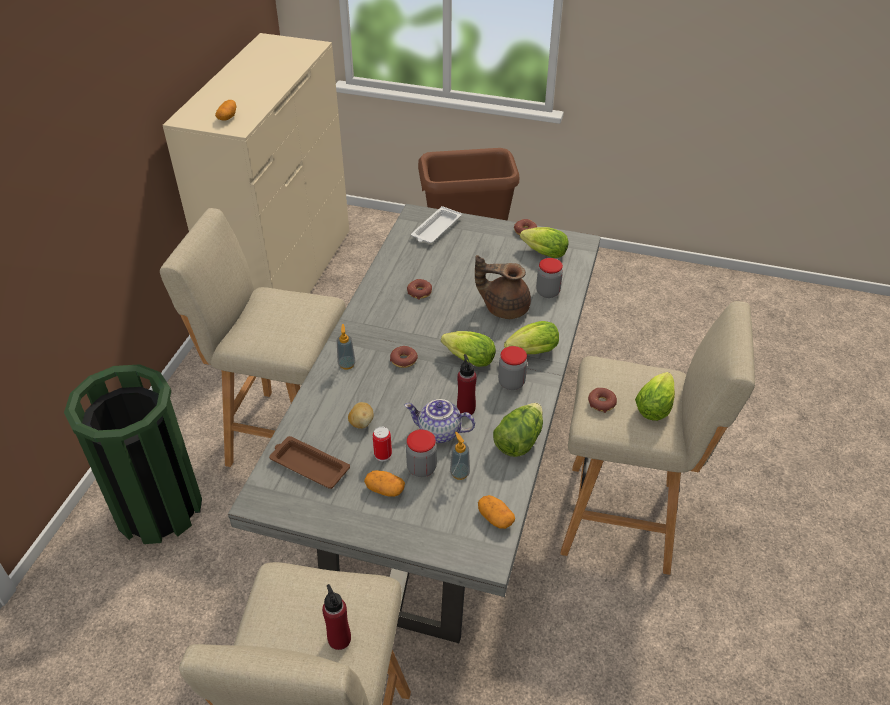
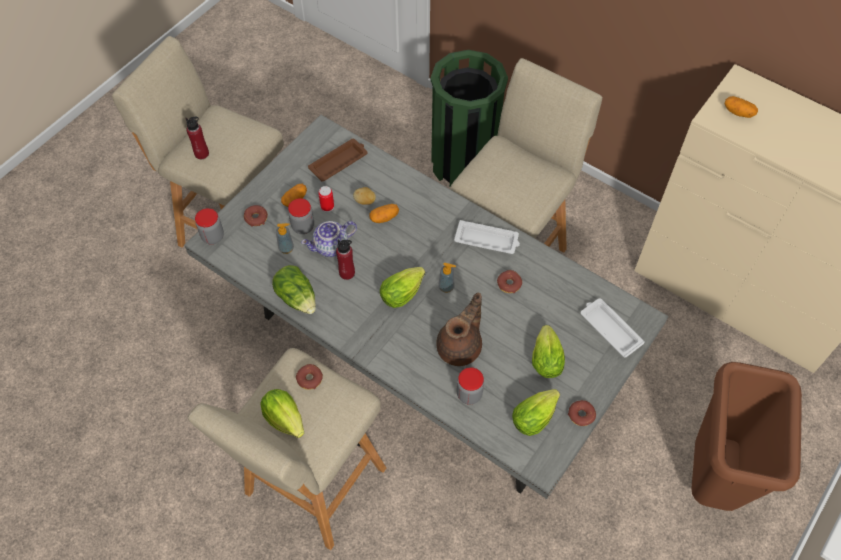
camera: 110 degrees right, 15 degrees up
(346, 364) = (434, 207): soap dispenser -> soap dispenser (446, 287)
(374, 316) = (487, 240): none -> white tray
(403, 360) = (422, 246): donut -> donut (256, 218)
(439, 433) = (331, 247): teapot -> teapot turned 150 degrees counterclockwise
(495, 518) = (236, 256): potato -> potato (384, 217)
(511, 382) = (361, 315): jar -> jar (213, 236)
(529, 352) = (391, 344): lettuce -> lettuce (545, 357)

